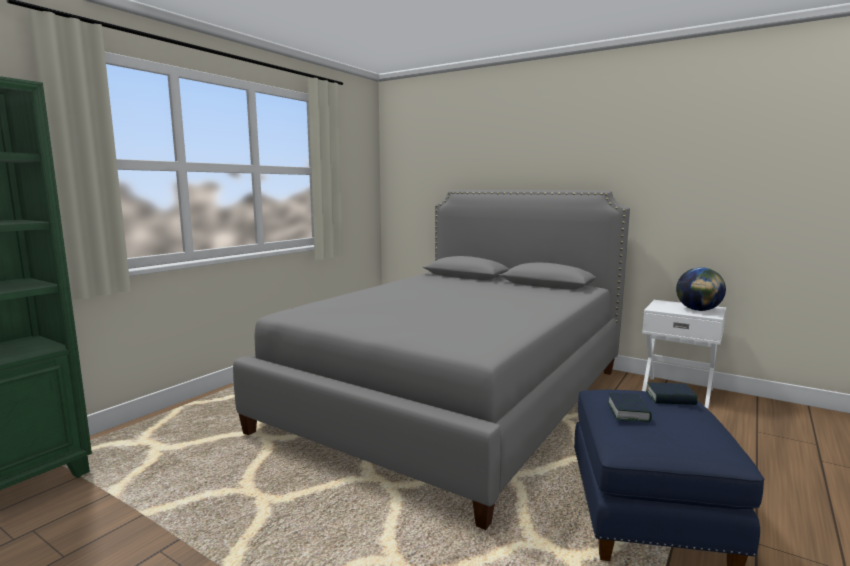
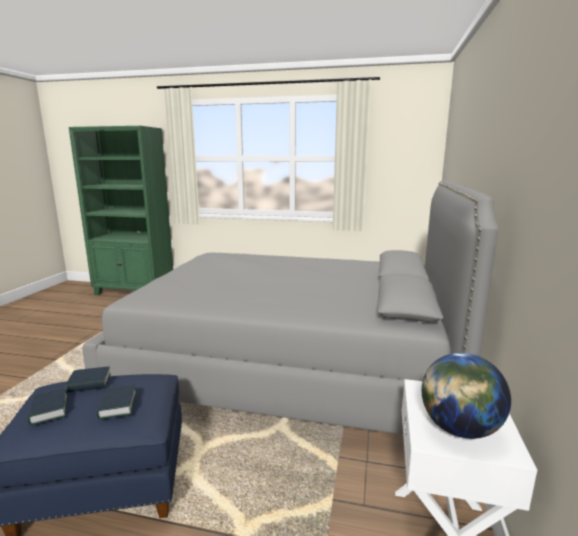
camera: 70 degrees right, 5 degrees up
(687, 428) = (49, 410): none -> book

